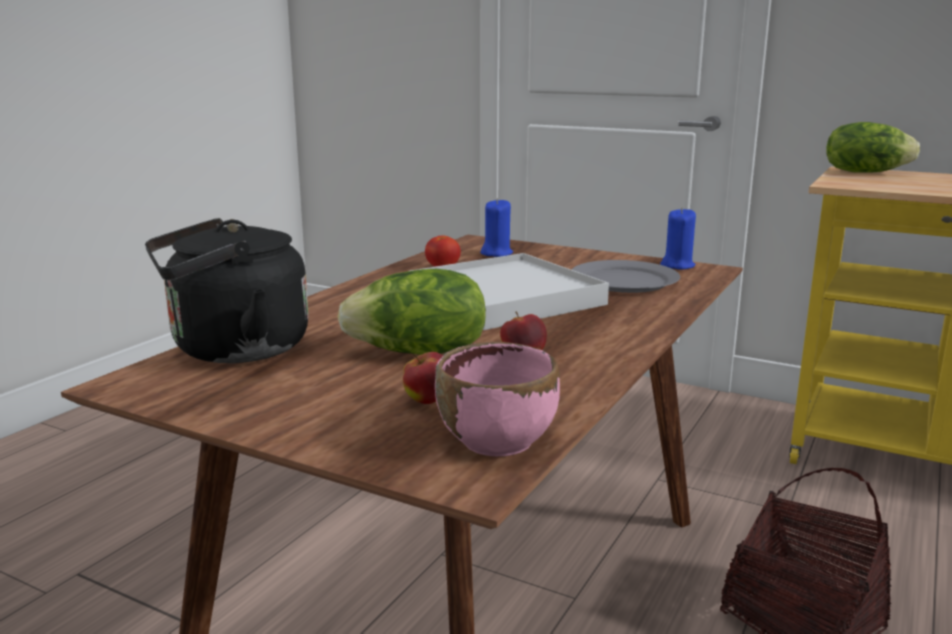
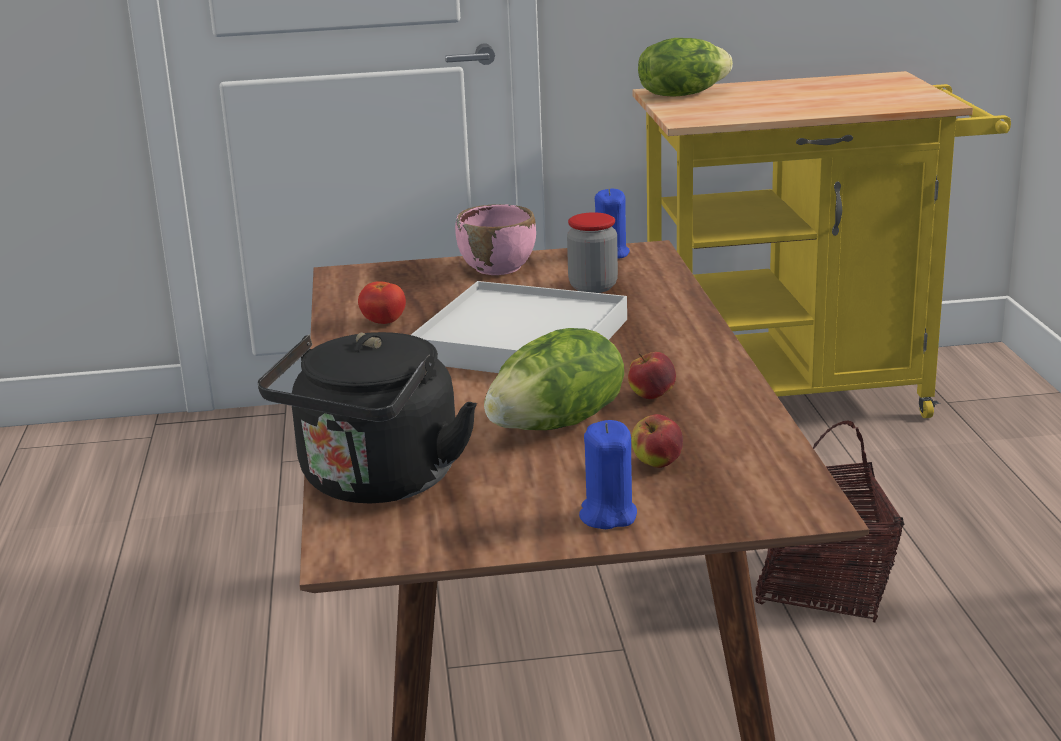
camera: 35 degrees left, 5 degrees up
(496, 253) = (402, 286): blue candle -> blue candle (607, 515)
(498, 440) = (768, 475): pink bowl -> pink bowl (498, 267)
(623, 281) = (593, 287): grey plate -> jar

